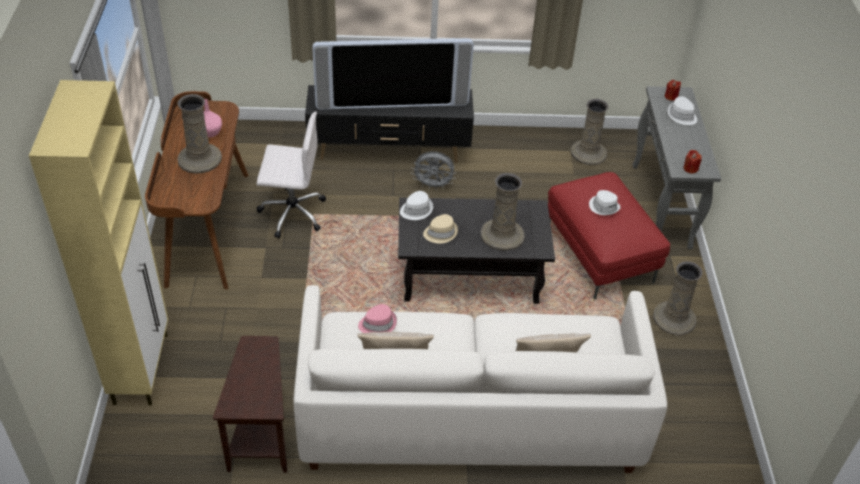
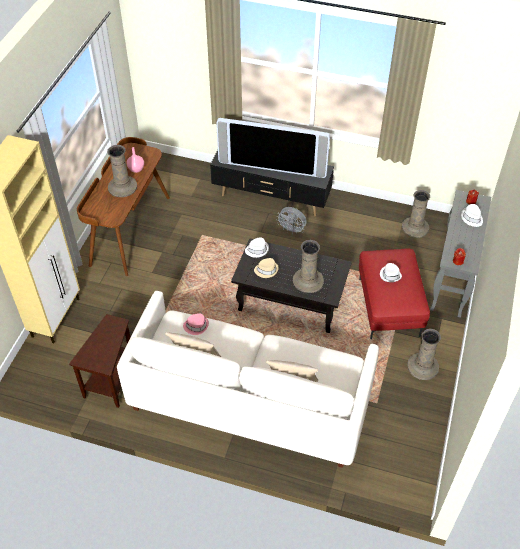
camera: 20 degrees right, 5 degrees up
(291, 213) = (188, 231): white office chair -> none

